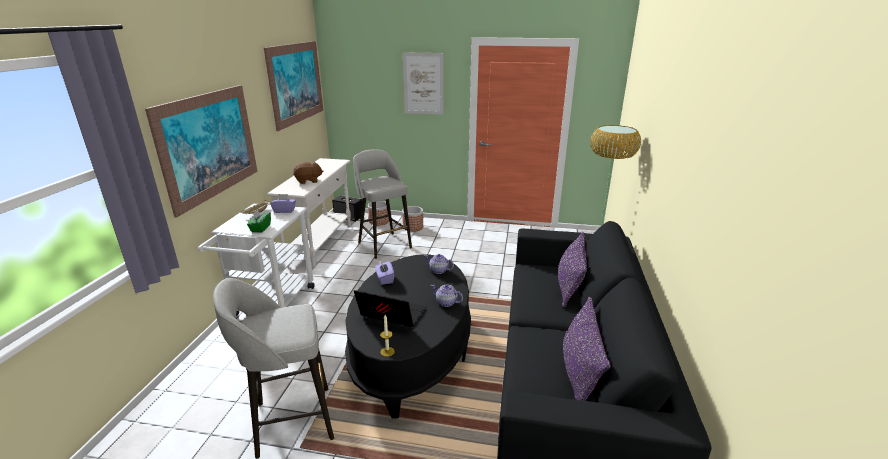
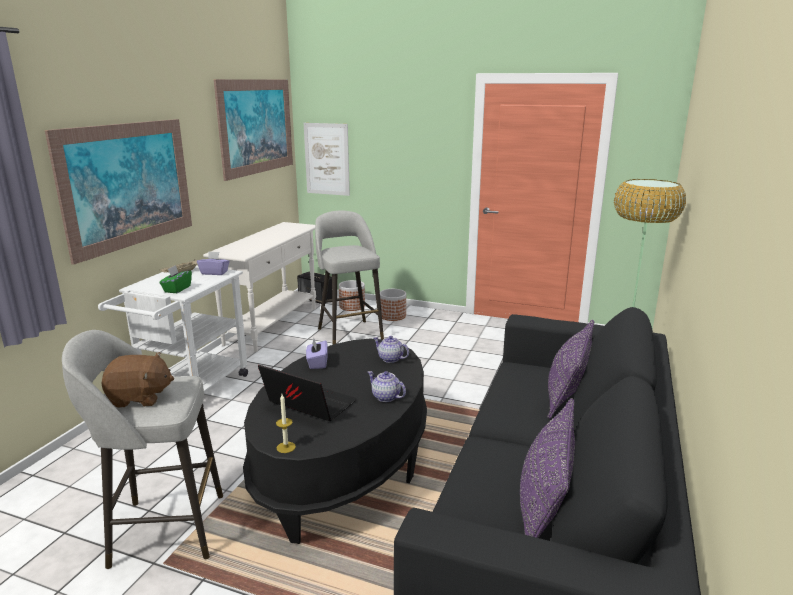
camera: 10 degrees right, 5 degrees down
(308, 181) = (258, 244): brown plush toy -> brown plush toy (140, 398)
(423, 84) = (414, 132): picture -> picture (327, 159)

